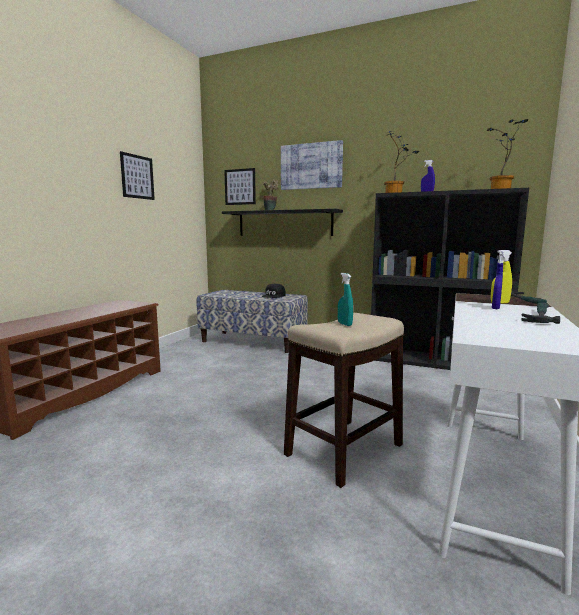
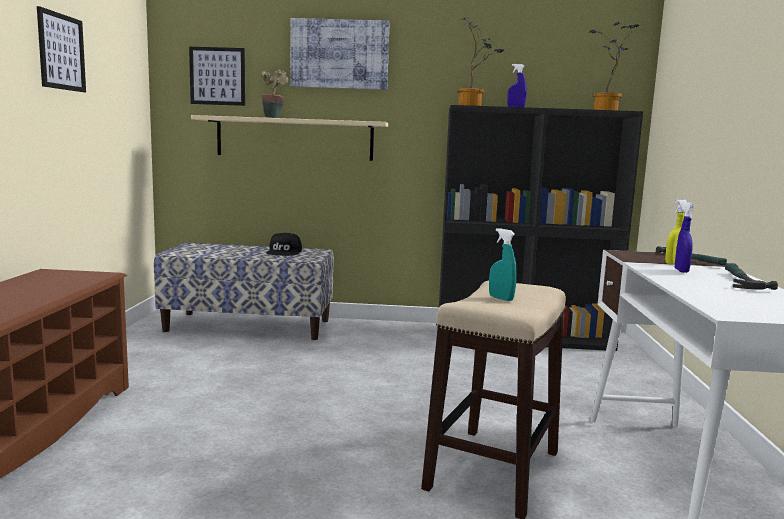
camera: 20 degrees left, 0 degrees up
(284, 223) = (295, 138): black shelf -> beige shelf

